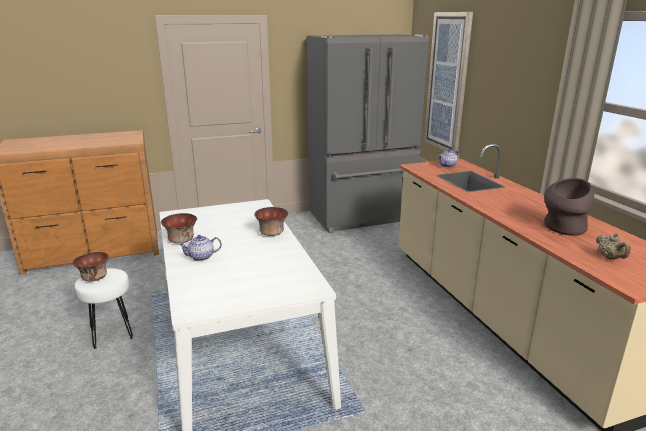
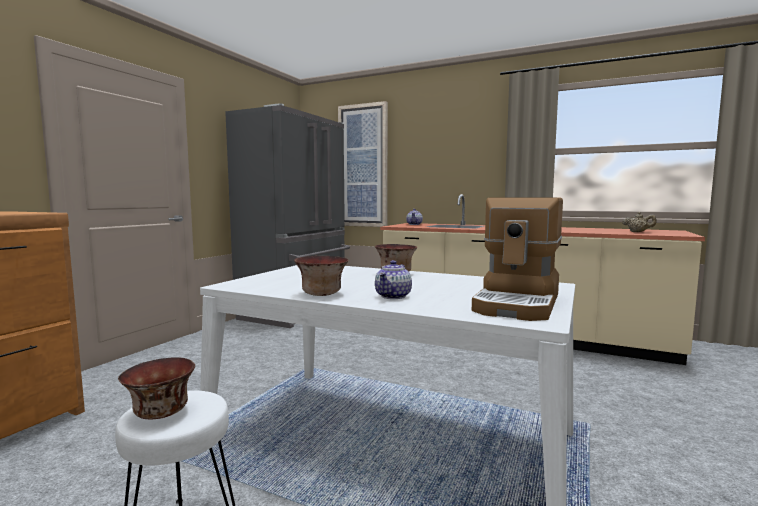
camera: 45 degrees left, 15 degrees down
(231, 294) = (519, 303): none -> coffee machine
(563, 229) = (579, 230): brown vase -> none

